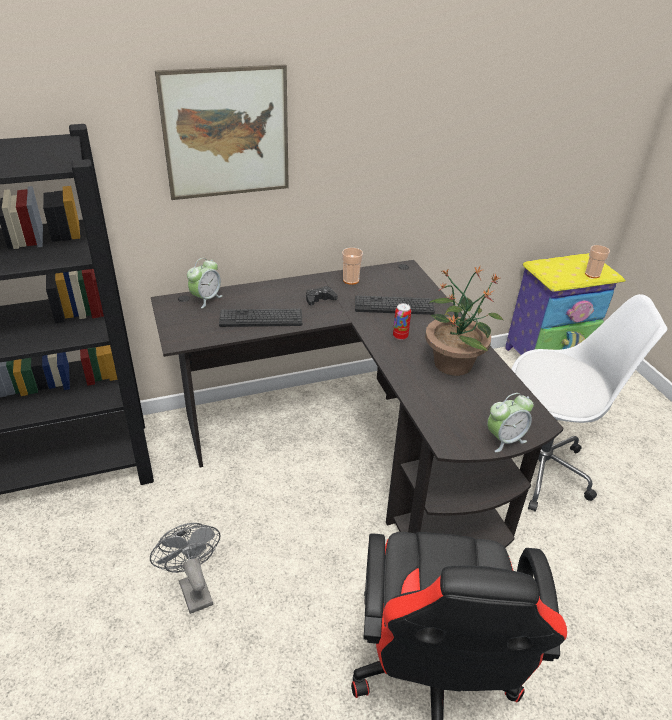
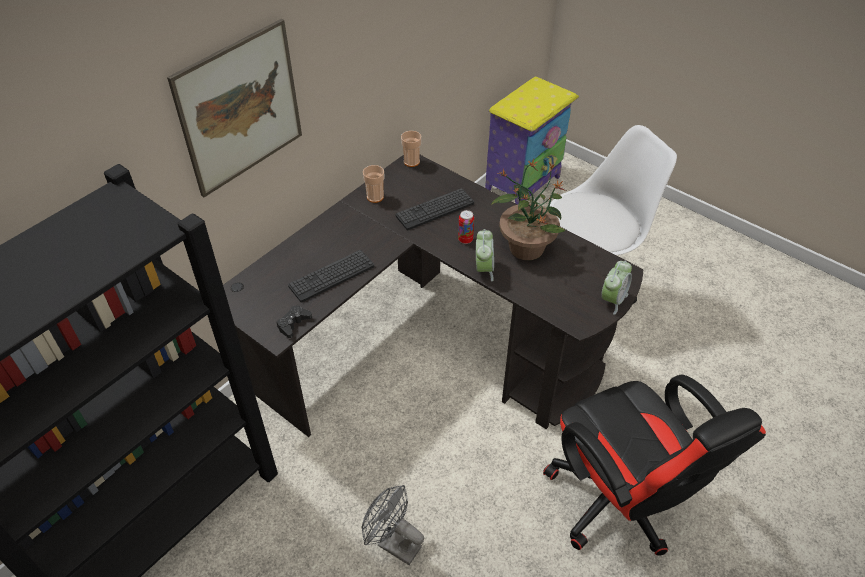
camera: 30 degrees left, 10 degrees up
(206, 299) = (260, 278): alarm clock -> alarm clock (484, 269)
(320, 299) = (365, 231): black game controller -> black game controller (293, 324)
(592, 274) = (552, 100): cup -> cup (411, 162)

